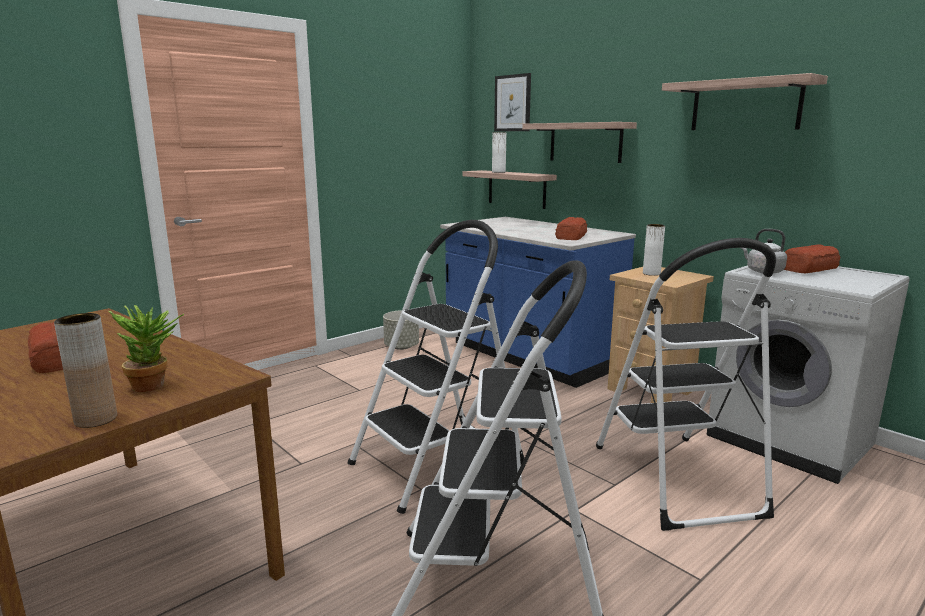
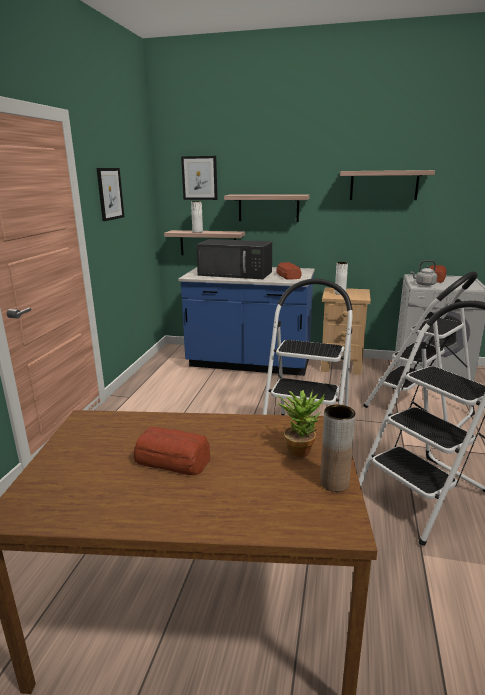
camera: 35 degrees left, 5 degrees up
(372, 116) = (110, 194): none -> picture
(402, 347) = (156, 379): grey planter -> none
(515, 227) = (236, 273): none -> black microwave

